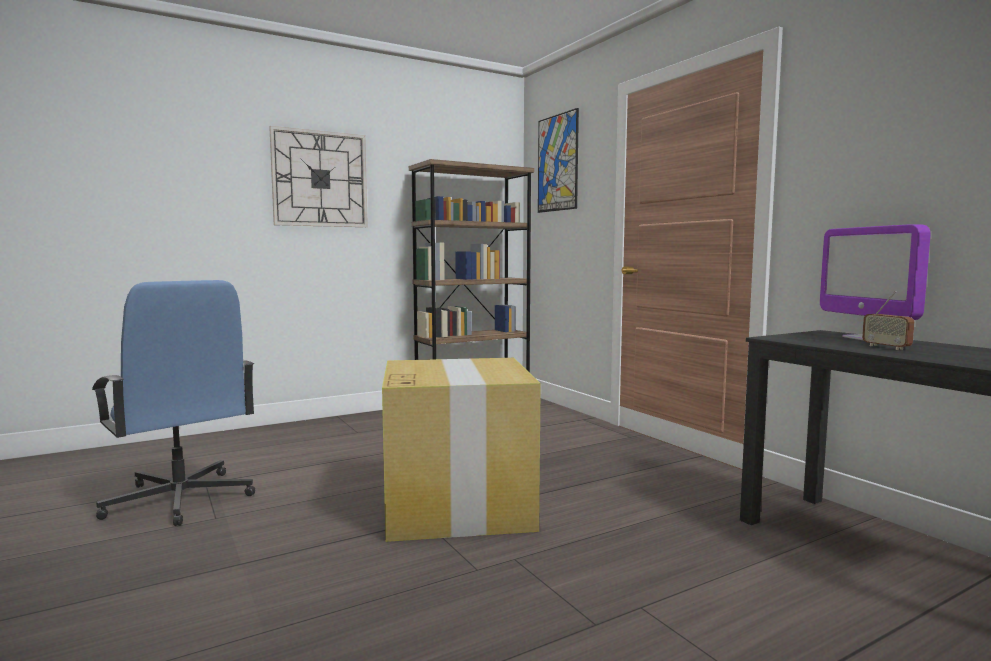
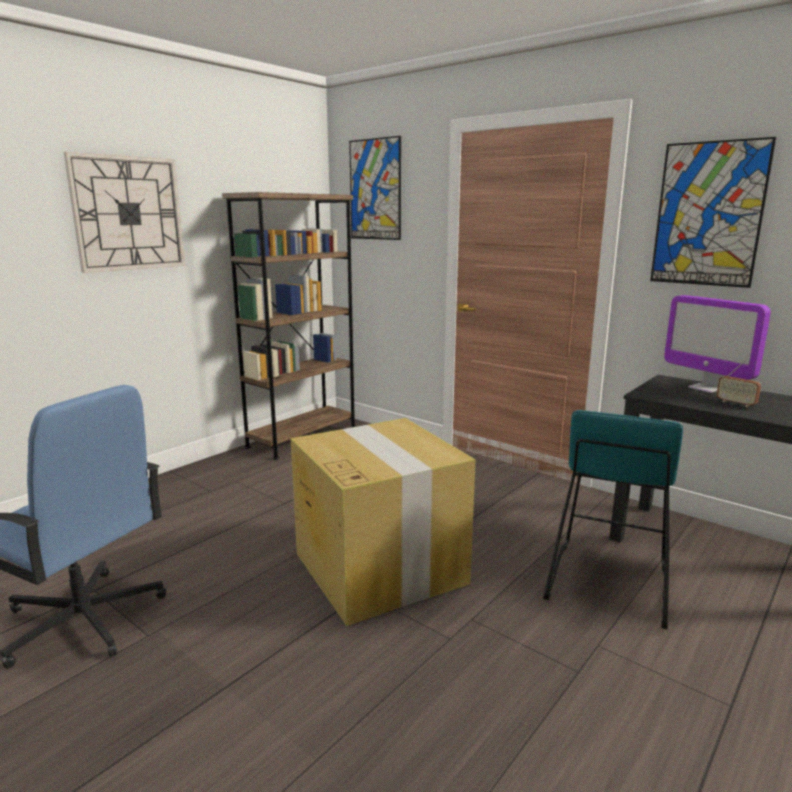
camera: 20 degrees left, 10 degrees up
(701, 557) = (606, 583): none -> turquoise stool
(868, 135) = (708, 214): none -> picture

